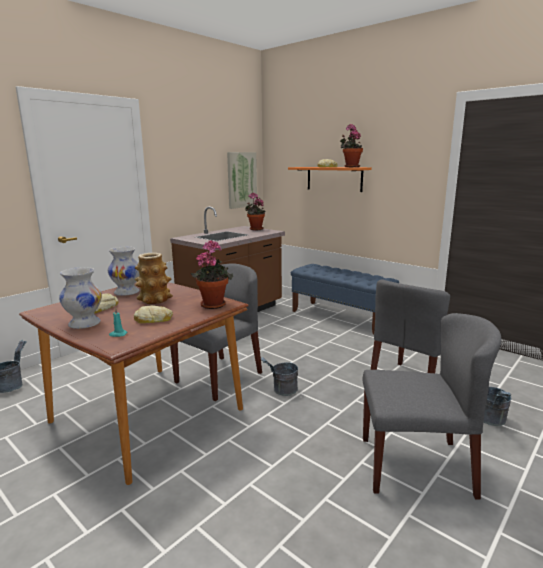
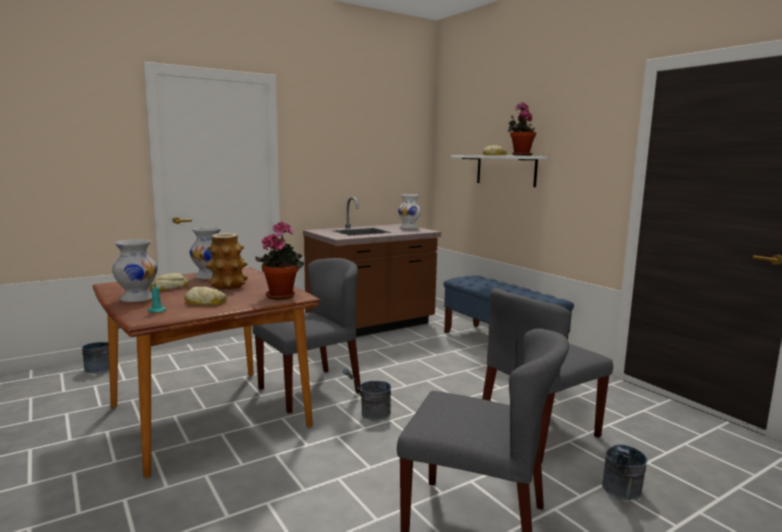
camera: 15 degrees right, 5 degrees down
(241, 180) = (402, 169): picture -> none
(255, 229) = (408, 228): potted plant -> white vase
(334, 179) = (506, 170): orange shelf -> white shelf

